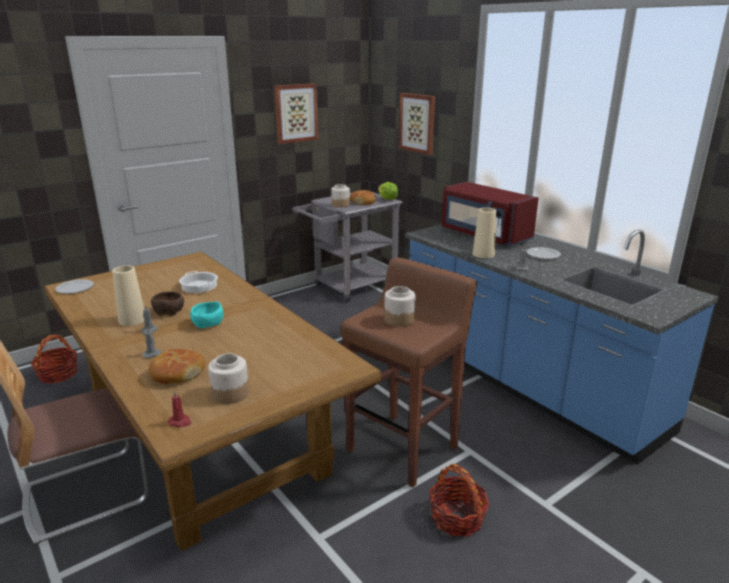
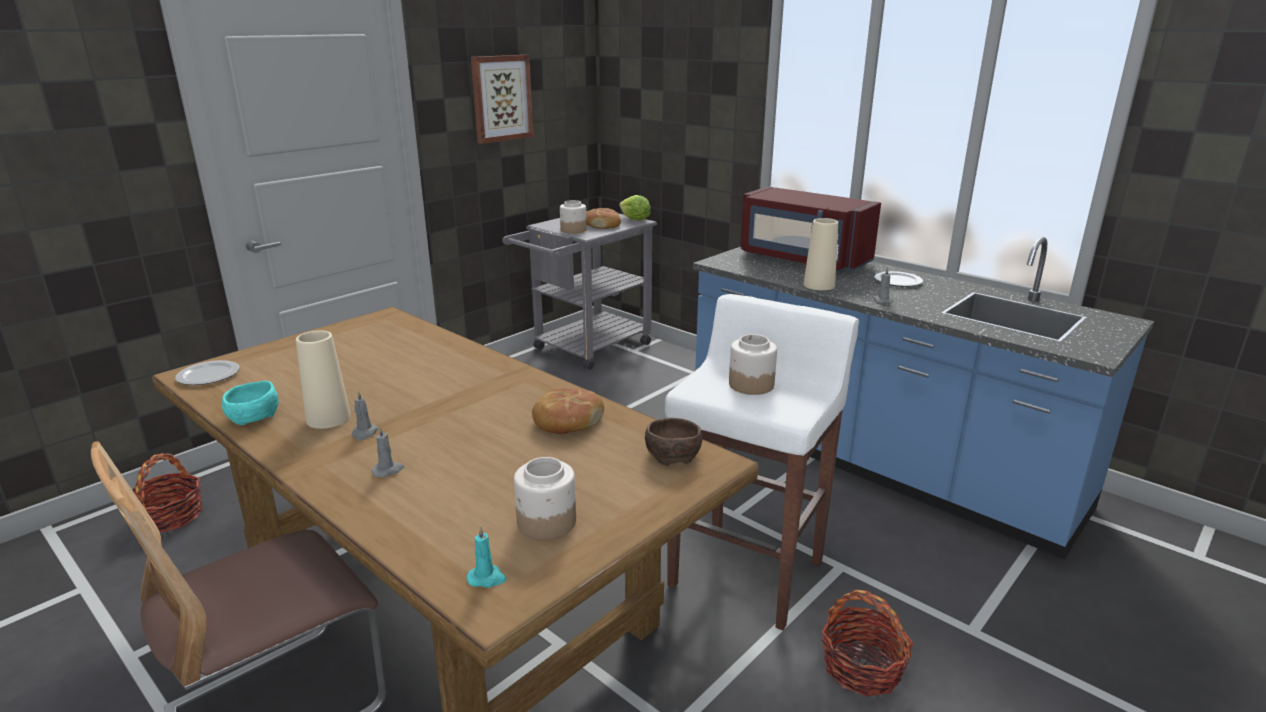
camera: 10 degrees left, 0 degrees up
(169, 311) = (383, 400): brown bowl -> brown bowl (672, 454)
(177, 373) = (443, 498): bread -> bread (567, 421)
(180, 422) = (487, 578): red candle -> turquoise candle
(200, 286) = (415, 358): cooking pot -> none
(207, 324) = (455, 414): turquoise bowl -> turquoise bowl (252, 417)
(403, 448) = (747, 573): brown stool -> white stool
(417, 123) = (677, 109): picture -> none

